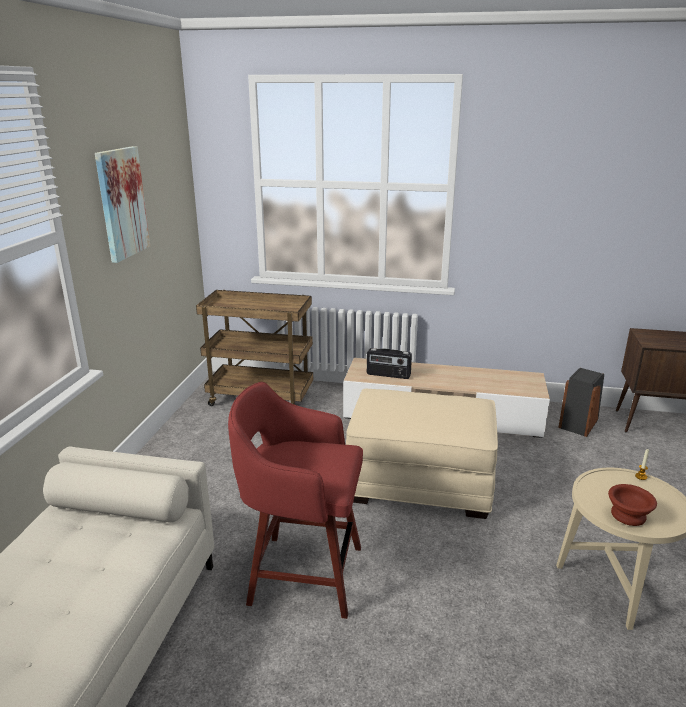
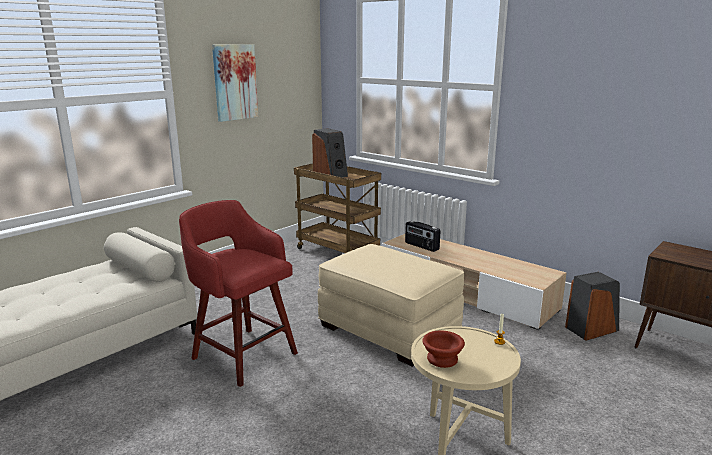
camera: 30 degrees right, 5 degrees down
(245, 306) = (330, 174): none -> speaker

